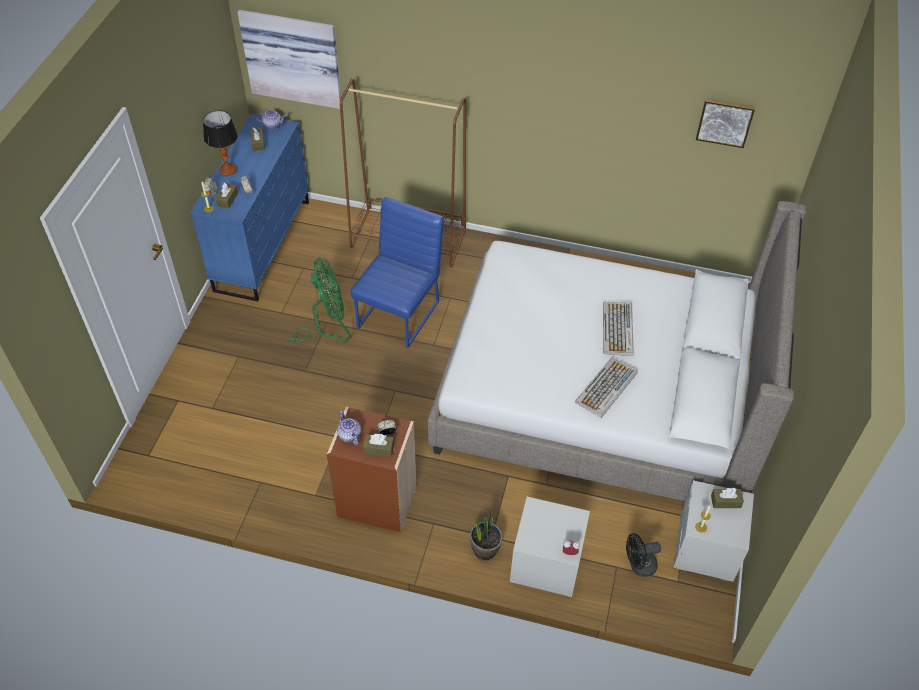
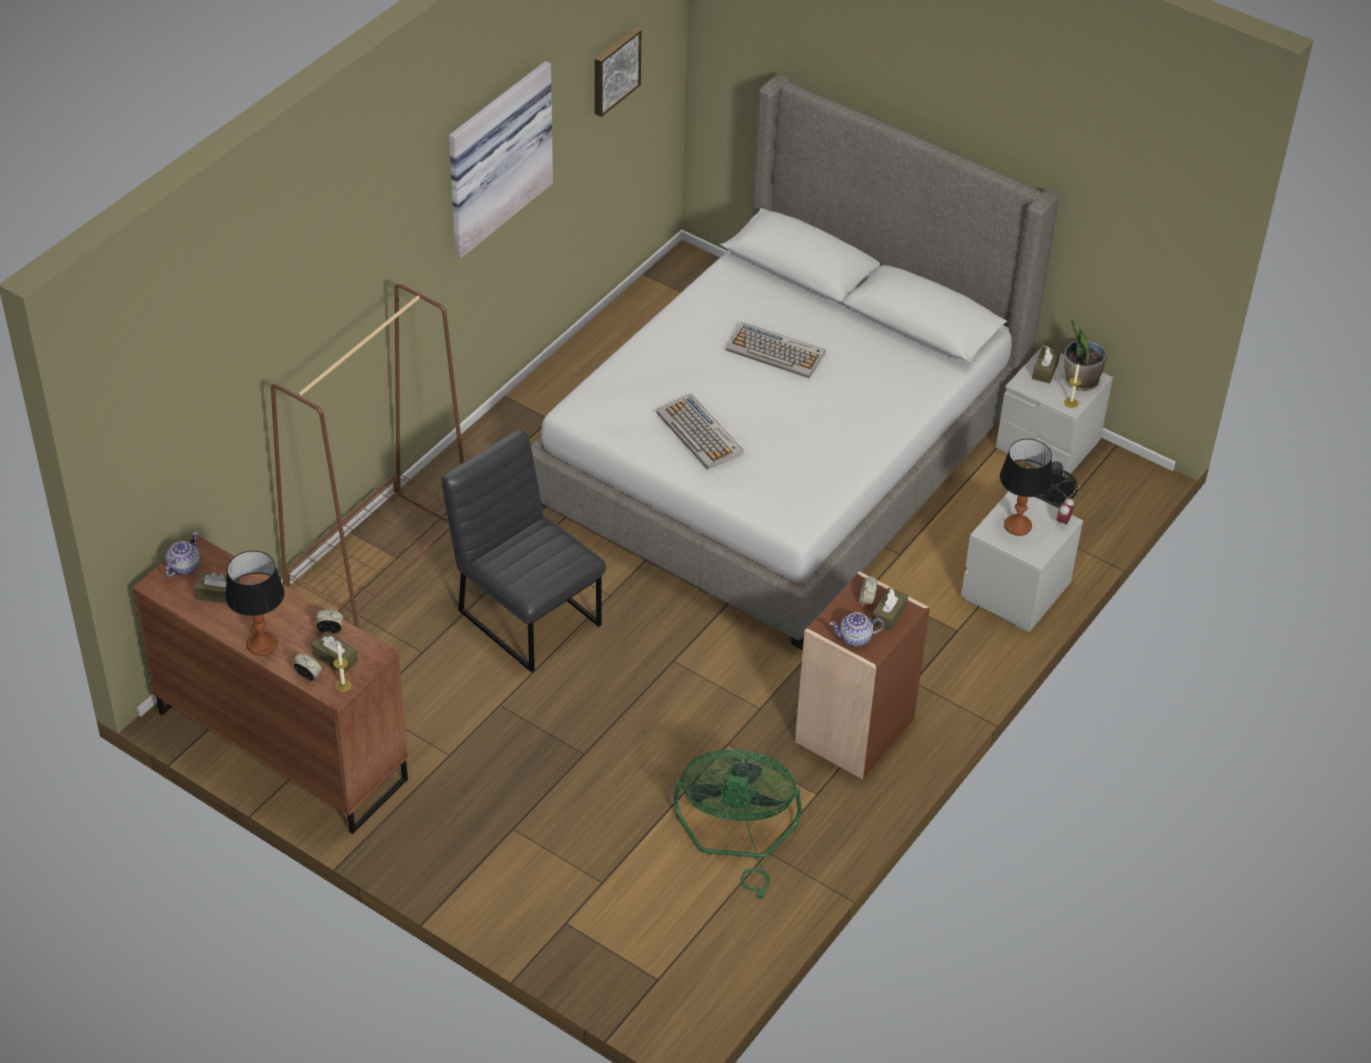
camera: 70 degrees left, 5 degrees down
(261, 245) = (280, 747): blue dresser -> brown dresser
(293, 57) = (172, 436): picture -> picture (495, 156)
(326, 321) = (497, 705): green fan -> green fan (738, 842)
(400, 312) = (527, 614): blue chair -> grey chair
(484, 549) = (973, 643): potted plant -> potted plant (1080, 381)
(550, 524) = (1018, 526): none -> table lamp
(606, 388) = (864, 394): keyboard -> keyboard (700, 433)

